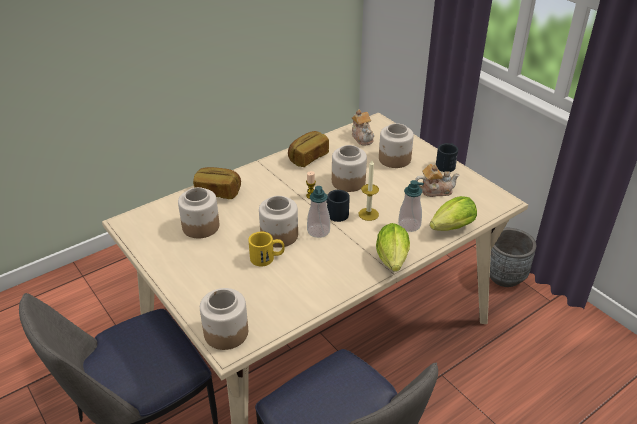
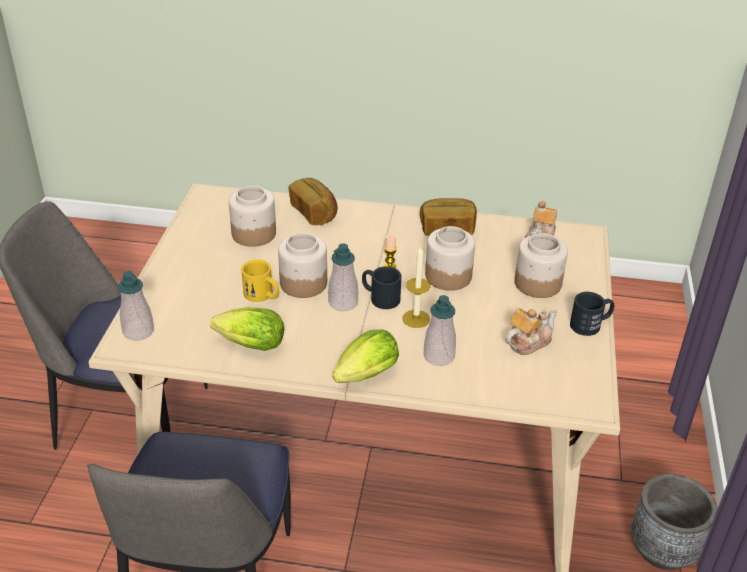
camera: 45 degrees right, 0 degrees up
(225, 332) = (138, 331): jar -> soap dispenser
(435, 190) = (528, 342): teapot -> teapot turned 75 degrees counterclockwise
(450, 229) = (476, 388): lettuce -> lettuce (247, 344)

